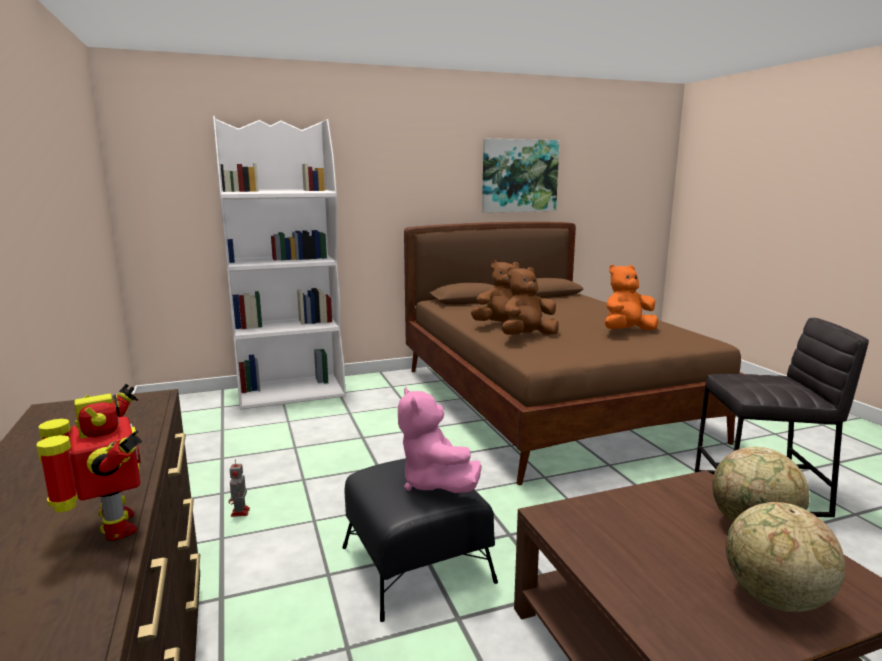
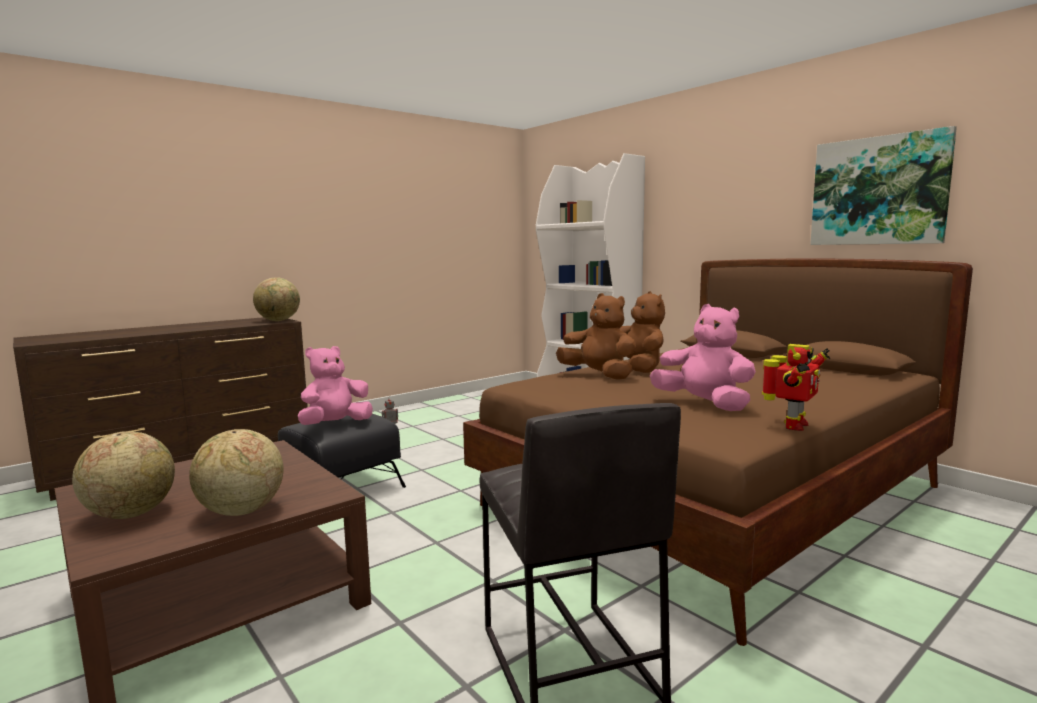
camera: 70 degrees right, 5 degrees down
(113, 528) = (137, 334): toy robot -> toy robot (792, 426)
(133, 402) = (278, 320): none -> globe
(627, 331) = (704, 404): orange plush toy -> pink plush toy

